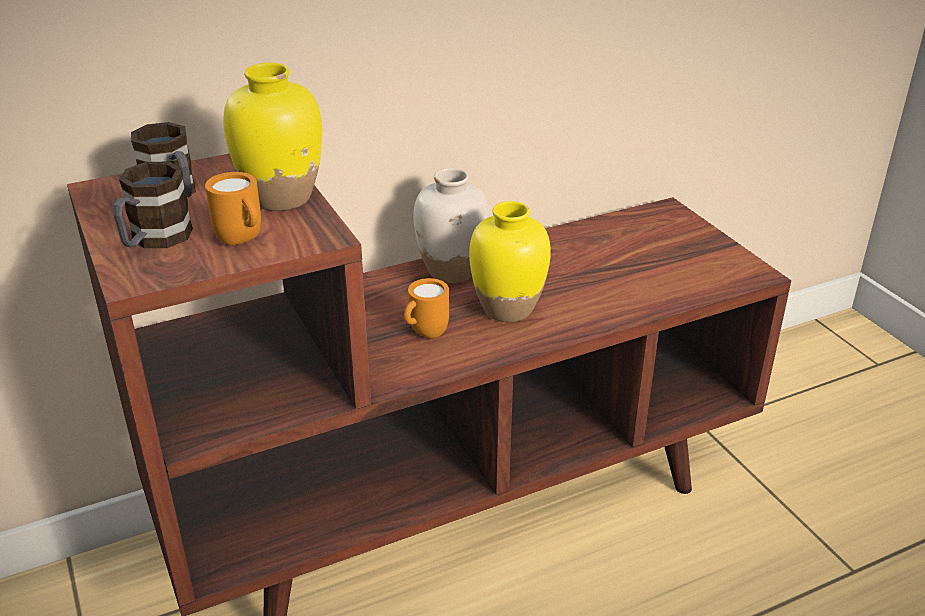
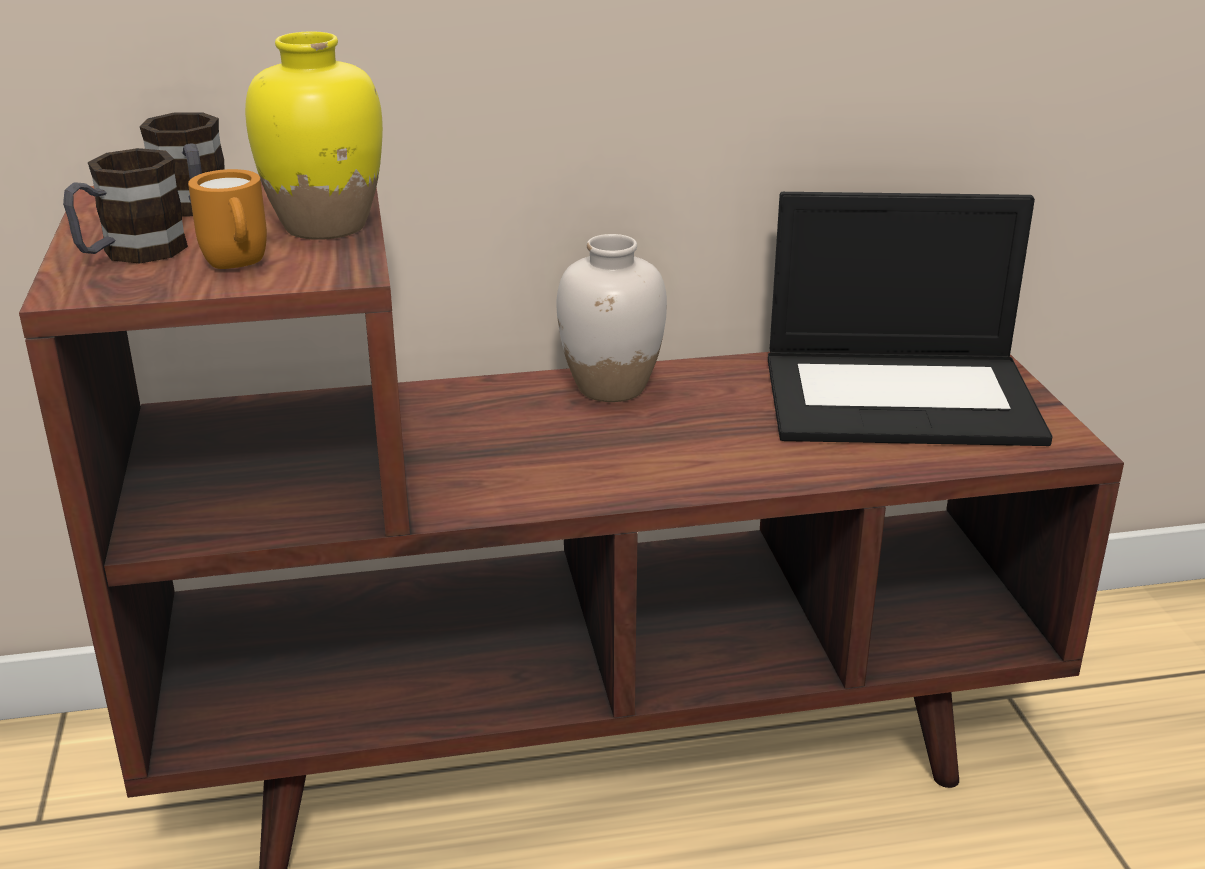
camera: 15 degrees right, 5 degrees down
(425, 334) = (530, 459): orange mug -> none
(507, 309) = (664, 443): yellow vase -> none
(641, 252) = (903, 397): none -> laptop

